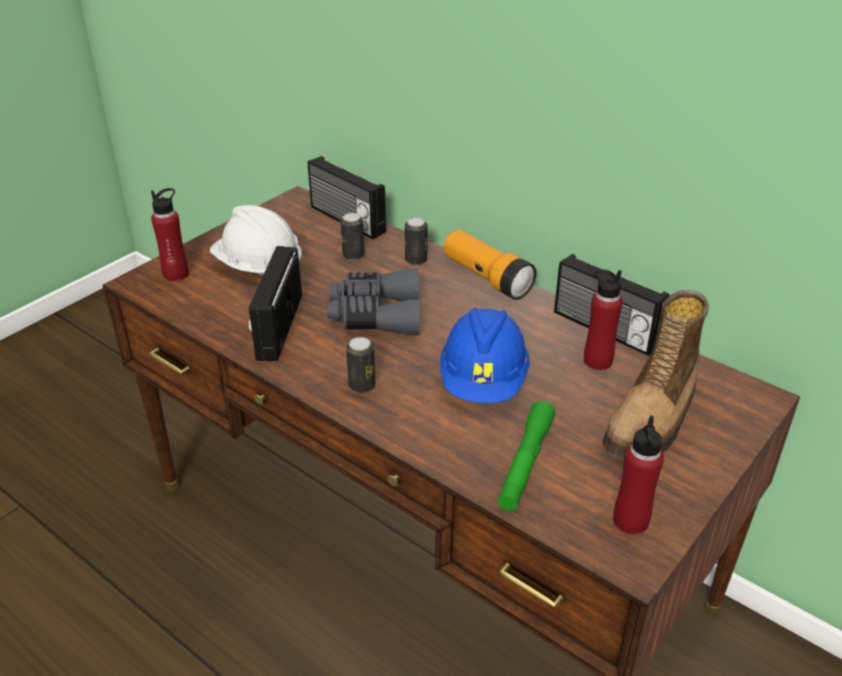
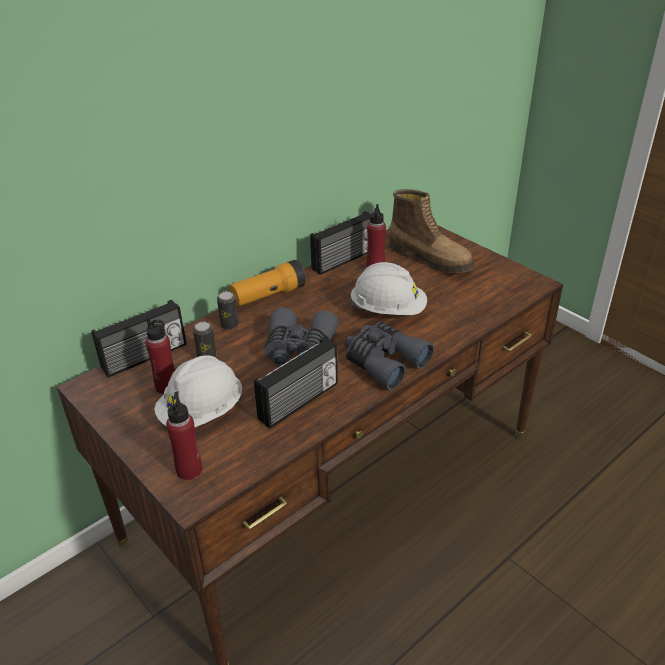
camera: 80 degrees left, 0 degrees up
(277, 327) = (300, 402): radio -> radio turned 60 degrees counterclockwise
(362, 385) = (383, 361): can -> grey binoculars
(483, 381) = (388, 310): blue hard hat -> white hard hat
(525, 463) = (465, 304): green flashlight -> none
(630, 521) = (509, 279): red bottle -> red bottle (167, 386)

